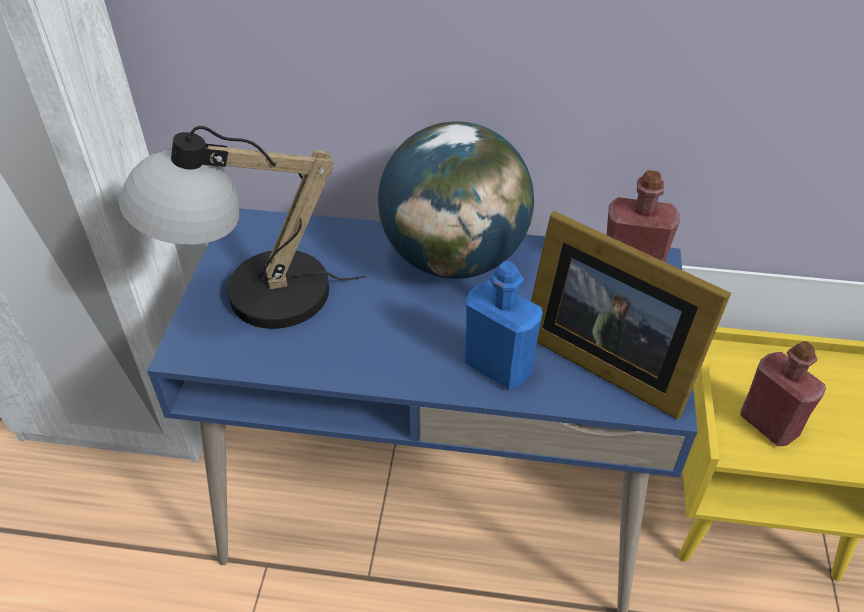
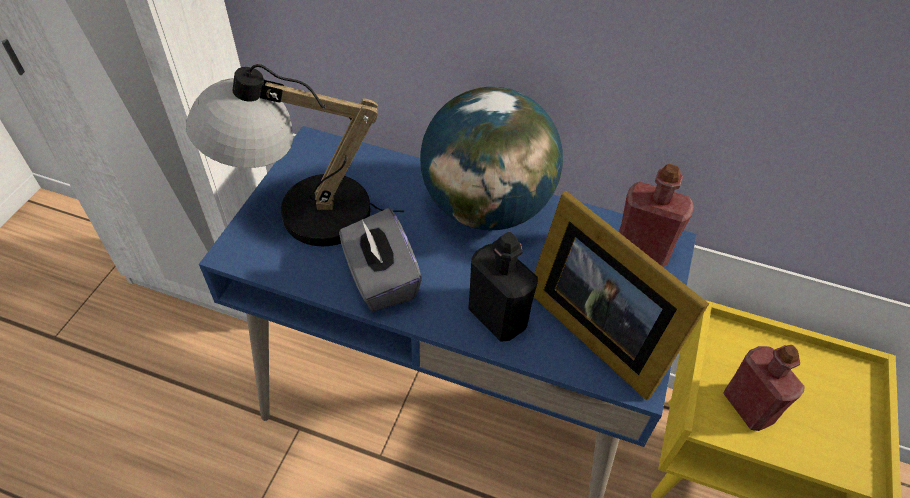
camera: 10 degrees right, 5 degrees up
(359, 350) = (380, 279): none -> grey tissue box
(498, 366) = (497, 317): blue bottle -> black bottle

